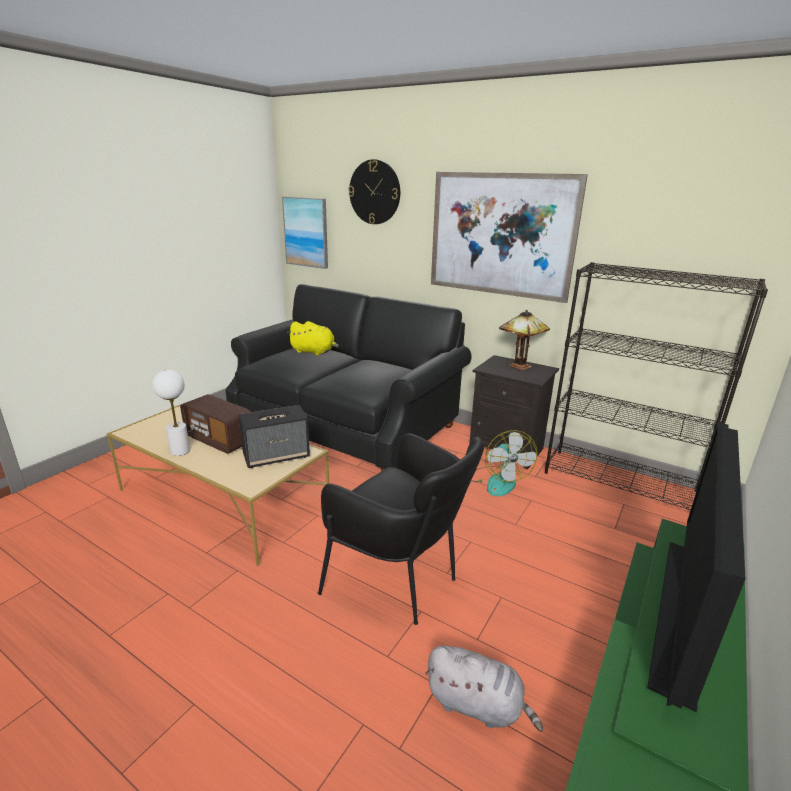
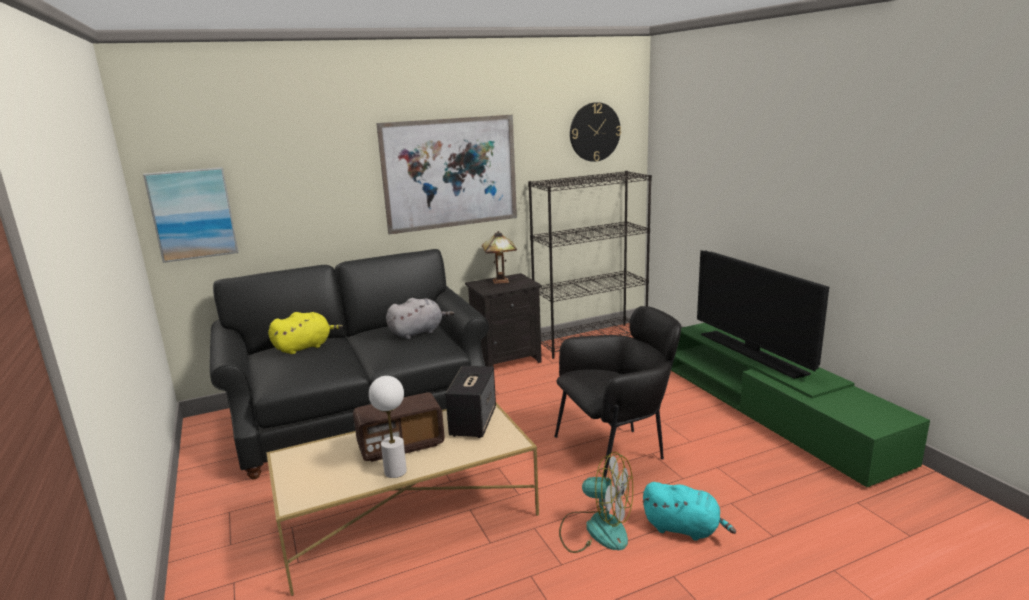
camera: 55 degrees left, 5 degrees down
(284, 688) = (684, 529): none -> turquoise plush toy
(374, 192) = (299, 151): wall clock -> wall clock (594, 132)
(477, 705) = (738, 458): grey plush toy -> grey plush toy (418, 332)
(497, 481) = (542, 377): fan -> fan (596, 529)

